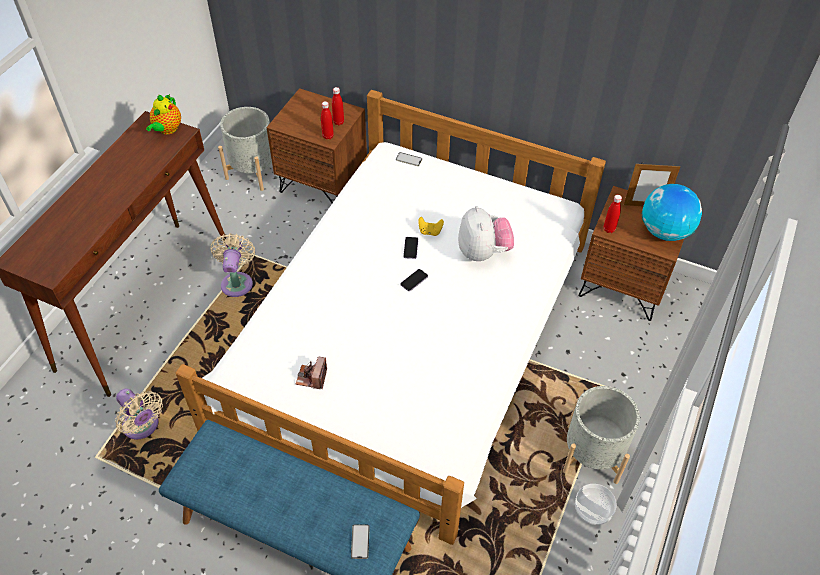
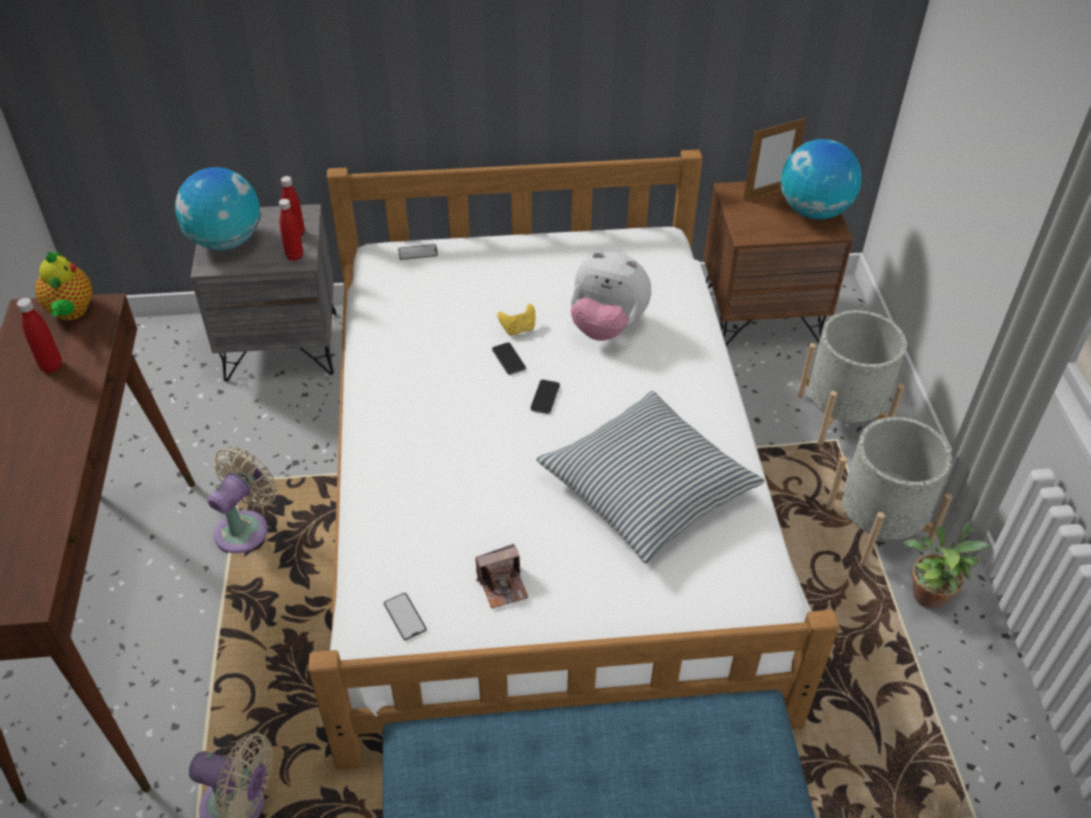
camera: 30 degrees left, 5 degrees down
(237, 282) = (246, 528): beige fan -> beige fan turned 60 degrees clockwise
(253, 171) = (163, 368): grey planter -> grey planter (841, 416)
(298, 112) = (226, 241): none -> globe
(312, 377) = (503, 586): camera -> camera turned 90 degrees counterclockwise
(323, 183) = (282, 345): brown nightstand -> grey nightstand
(360, 541) = (743, 770): phone -> phone (405, 616)
(431, 360) = (647, 487): none -> pillow
(483, 252) = (606, 326): plush toy -> plush toy turned 150 degrees clockwise
(593, 509) = (929, 592): bowl -> potted plant
(609, 229) = (750, 233): red bottle -> red bottle (51, 366)

